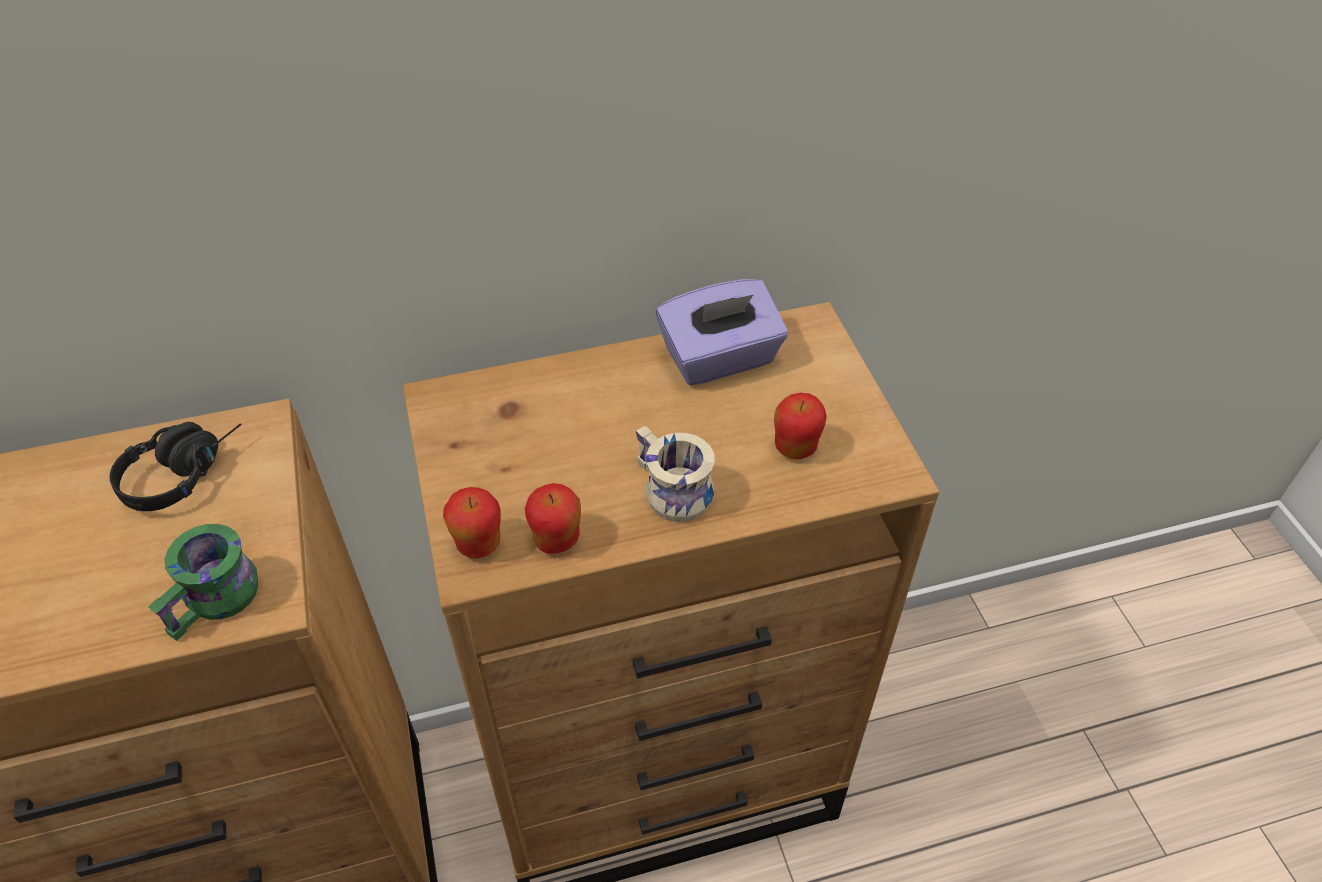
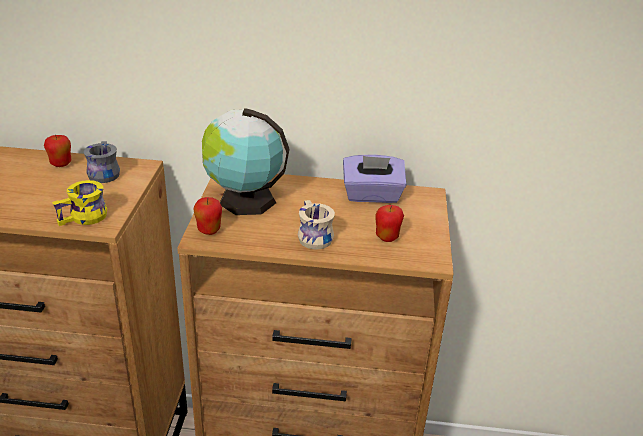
camera: 20 degrees right, 15 degrees down
(184, 471) = (102, 173): black headphones -> grey mug
(218, 602) = (85, 218): green mug -> yellow mug
(501, 447) = (244, 200): none -> globe
(556, 540) = (245, 239): apple -> apple (61, 164)

